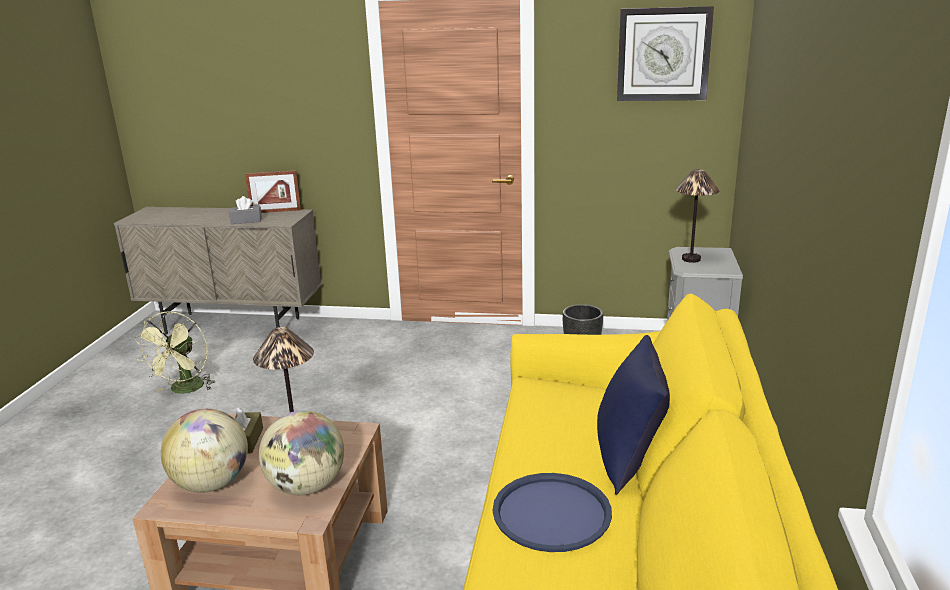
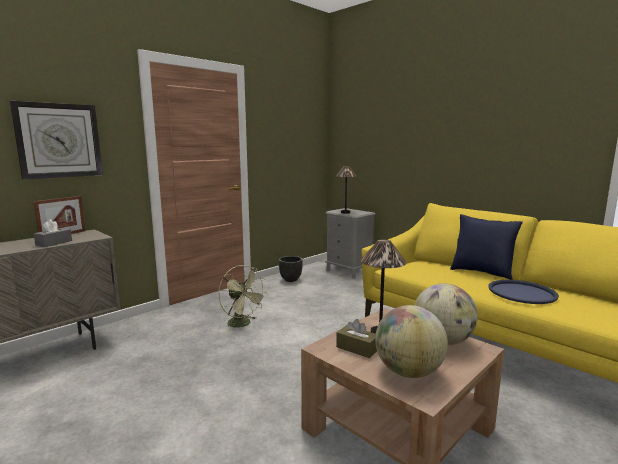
camera: 55 degrees left, 10 degrees down
(185, 390) = (81, 415): green fan -> green fan (243, 324)
(663, 54) = (300, 114): wall clock -> wall clock (59, 140)

